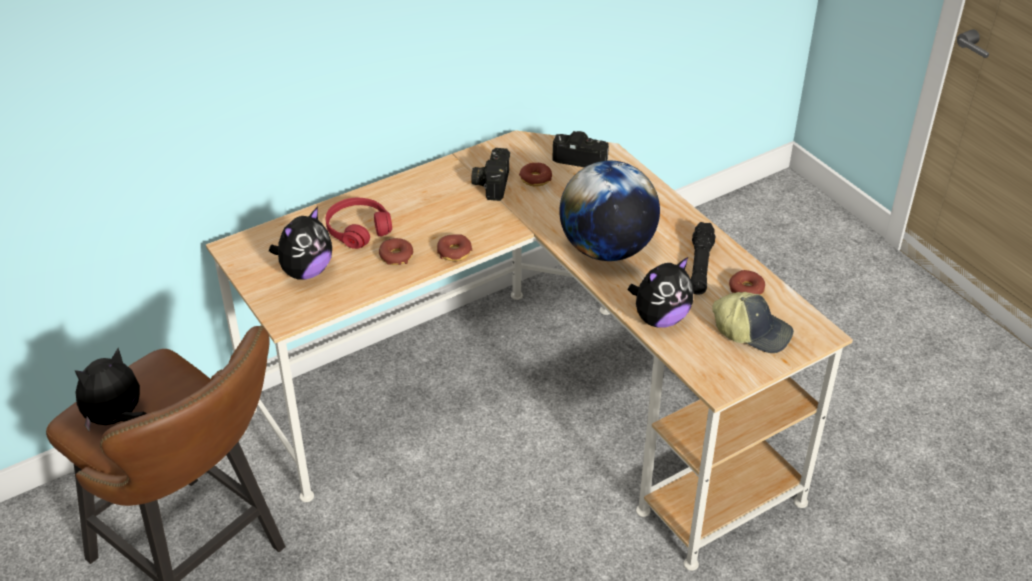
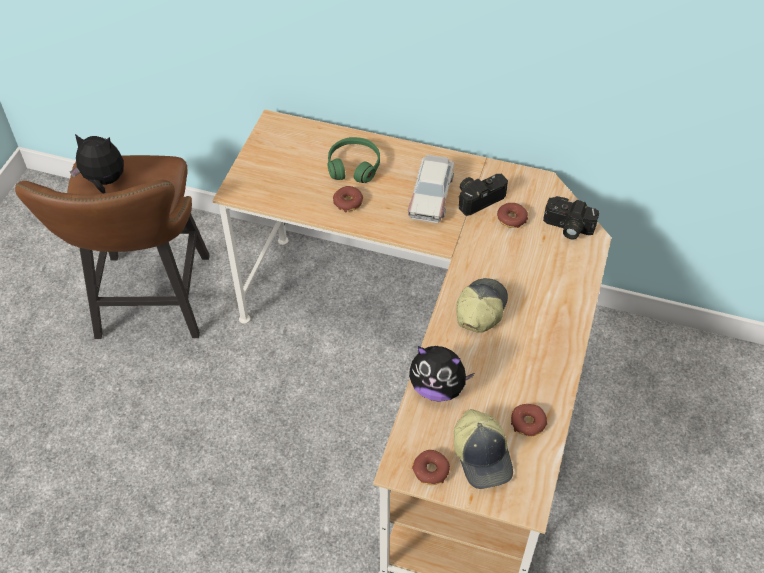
camera: 50 degrees right, 10 degrees up
(305, 271) = (287, 170): plush toy -> none
(358, 229) = (354, 166): red headphones -> green headphones
(452, 205) = (431, 195): none -> toy car
(454, 252) = (384, 228): donut -> donut (431, 470)
(581, 157) = (567, 228): camera -> camera turned 135 degrees clockwise
(607, 249) = (480, 309): globe -> cap
(700, 266) = (523, 377): black flashlight -> none

